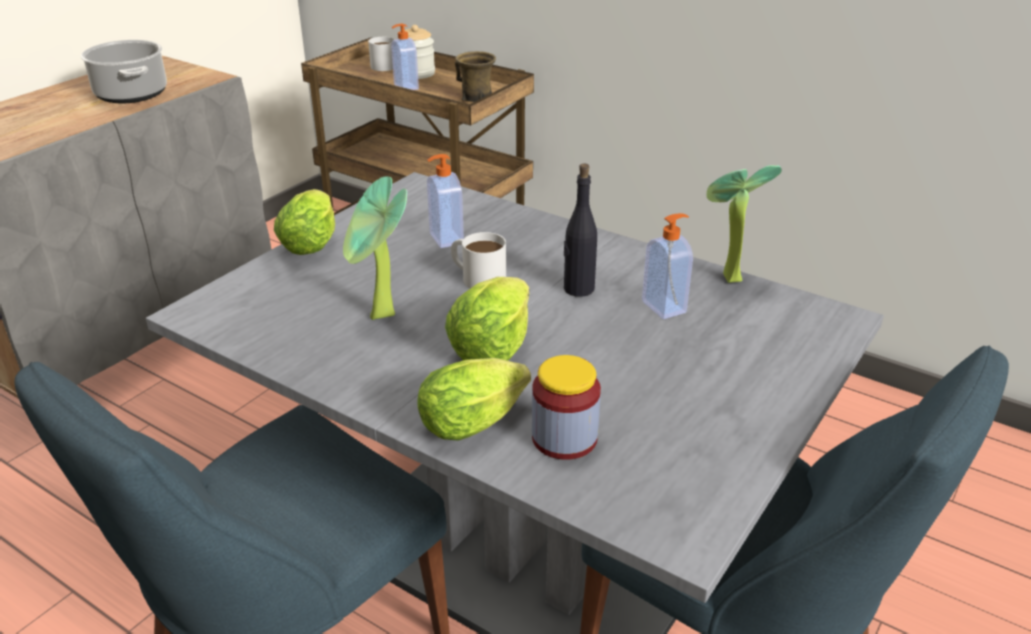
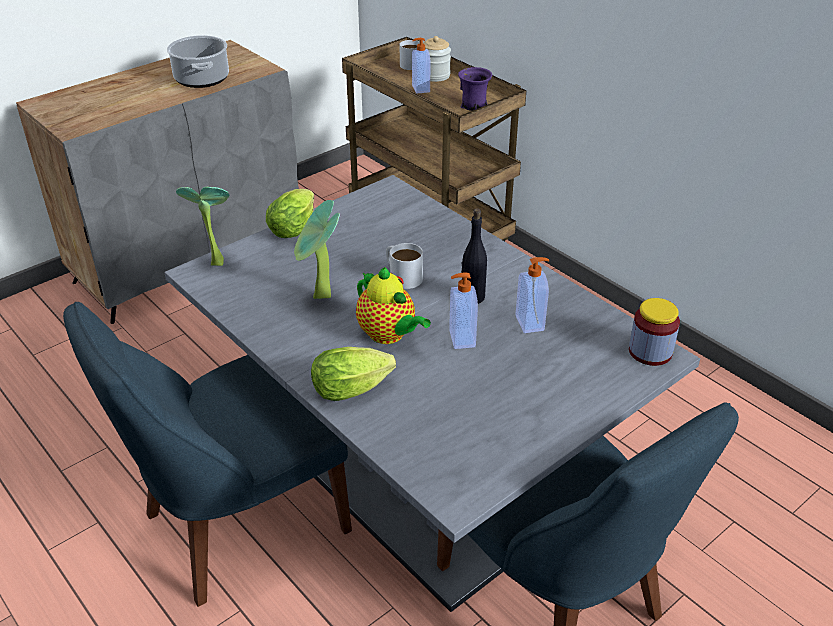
camera: 15 degrees right, 5 degrees up
(445, 239) = (392, 239): soap dispenser -> soap dispenser (461, 339)
(476, 97) = (473, 106): brown mug -> purple mug
(493, 348) = (389, 335): lettuce -> teapot
(564, 438) = (408, 412): jar -> jar (650, 352)
(726, 277) = (591, 306): potted plant -> potted plant (215, 261)

